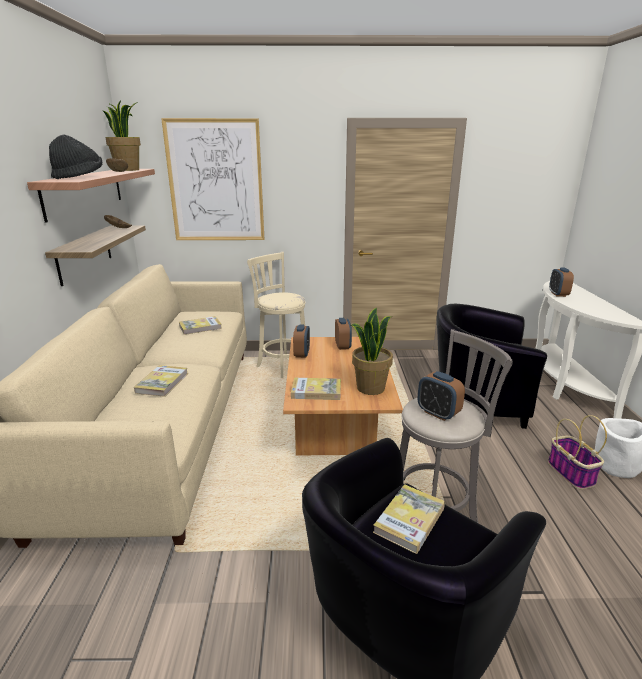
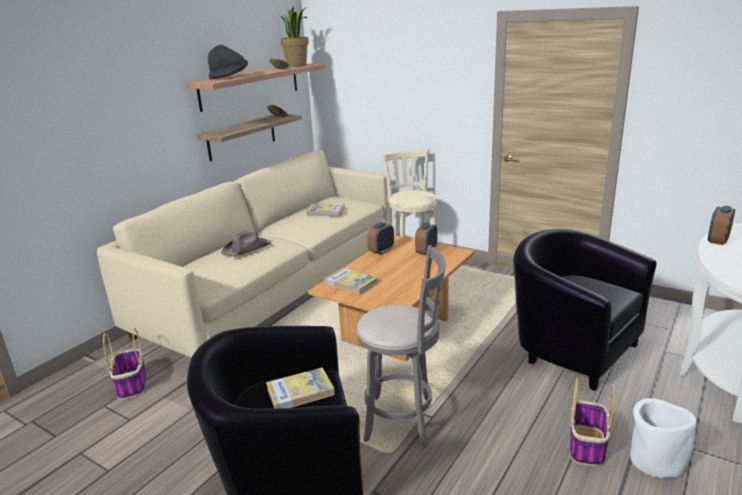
camera: 35 degrees right, 0 degrees up
(88, 609) = (132, 385): none -> basket
(162, 383) = (247, 249): book -> brown hat
(216, 181) = (375, 76): picture -> none
(370, 388) = (397, 292): potted plant -> none
(438, 413) = (386, 320): alarm clock -> none

